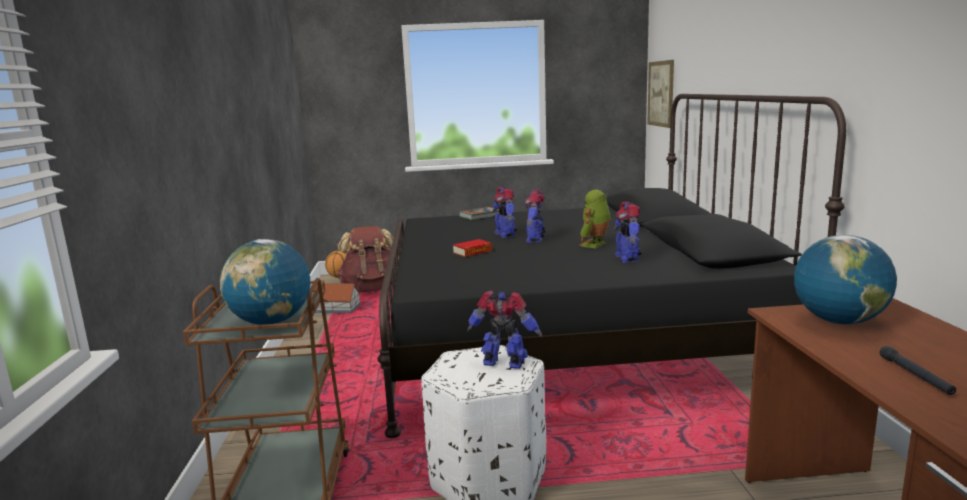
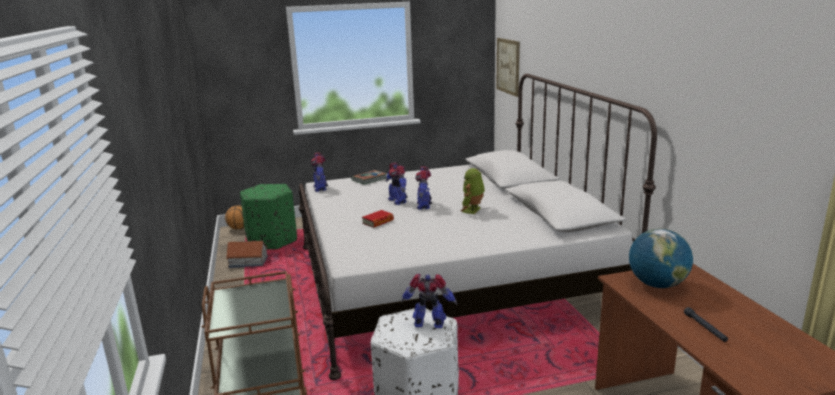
camera: 10 degrees left, 5 degrees up
(271, 322) = (263, 314): globe -> none
(371, 289) = (272, 240): brown backpack -> green ottoman
(566, 338) = (448, 279): black bed -> white bed
(627, 258) = (500, 224): toy robot -> toy robot (320, 188)

